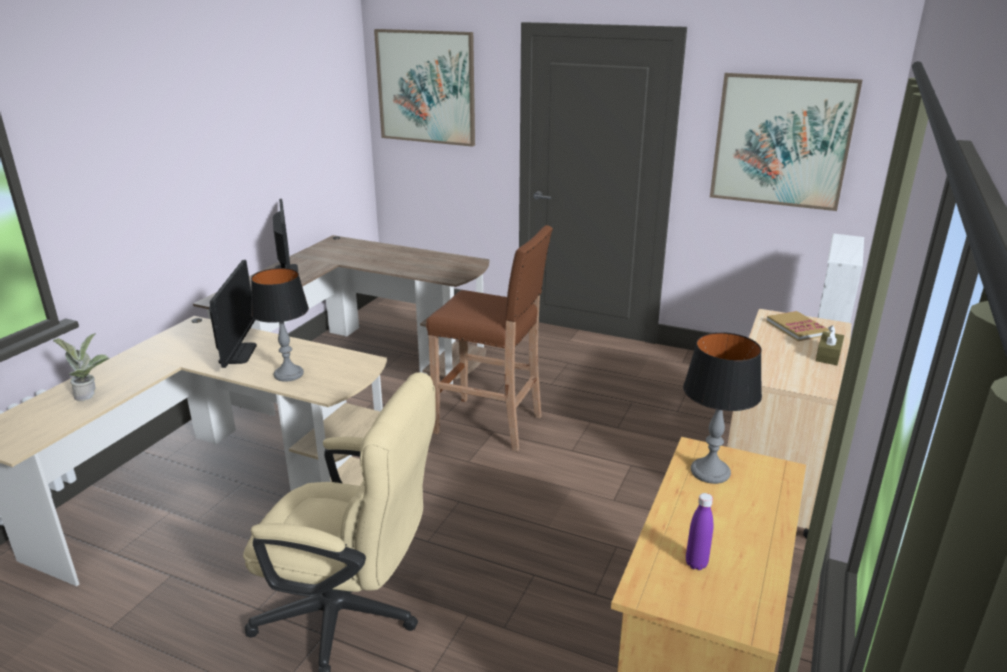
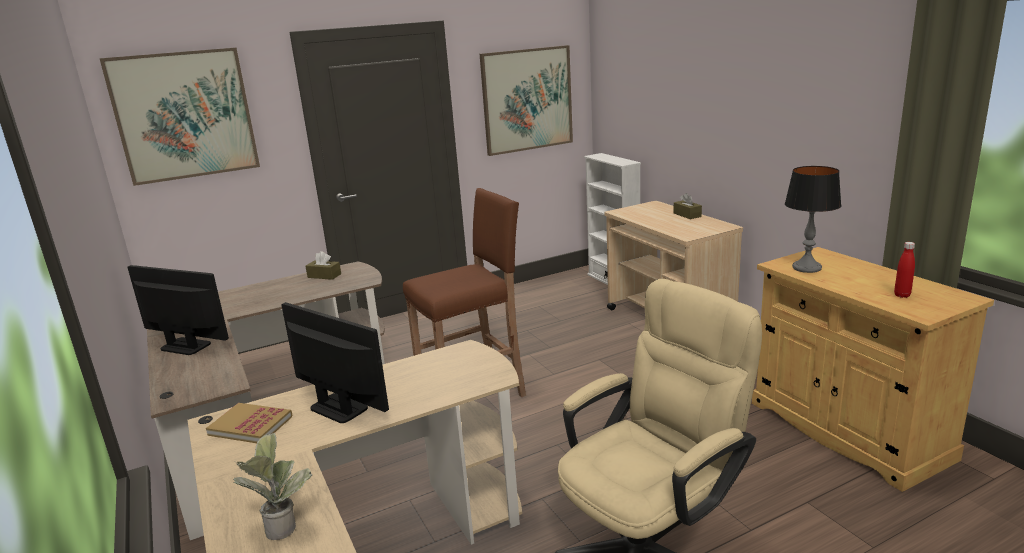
camera: 50 degrees left, 5 degrees down
(288, 374) = (432, 389): table lamp -> none
(445, 260) = (324, 276): none -> brown tissue box
(696, 563) = (902, 295): purple bottle -> red bottle
(797, 328) = (644, 211): book -> book (250, 425)

